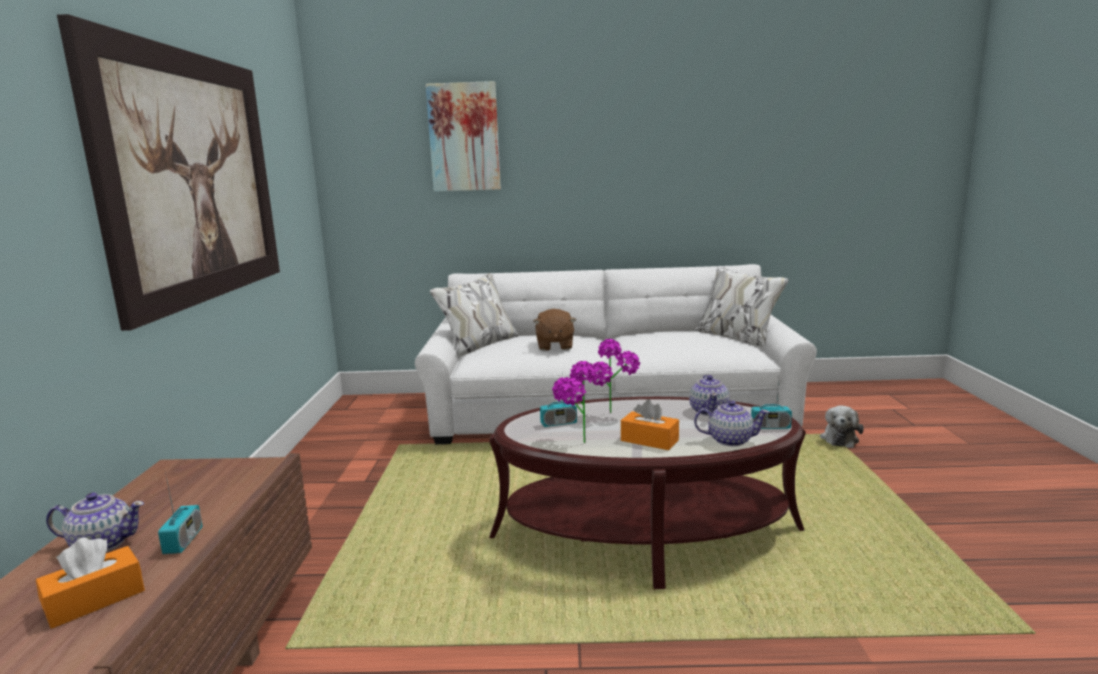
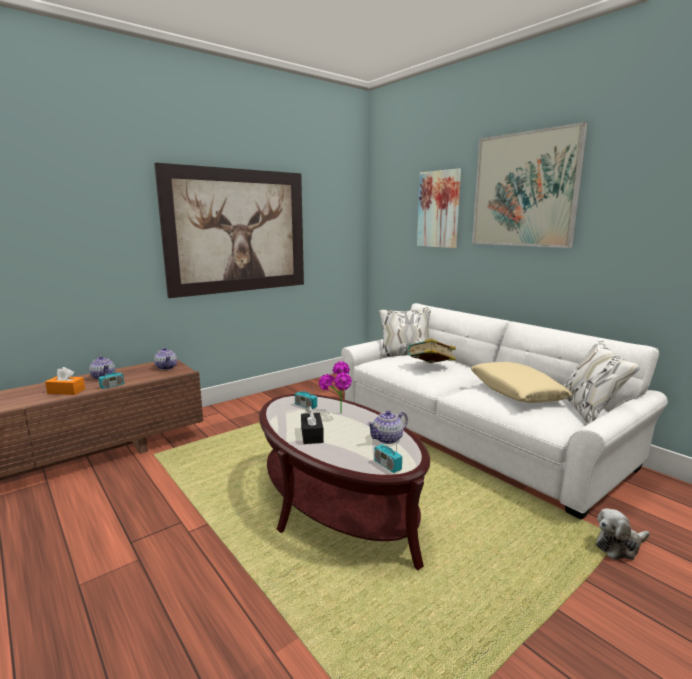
camera: 50 degrees right, 0 degrees up
(554, 346) = (430, 367): brown plush toy -> book
(574, 444) = (281, 418): potted plant -> none
(592, 112) = (524, 190): none -> picture
(649, 440) = (312, 435): orange tissue box -> black tissue box
(673, 340) = (516, 391): none -> beige pillow
(729, 440) = (343, 457): teapot -> teapot (166, 367)

